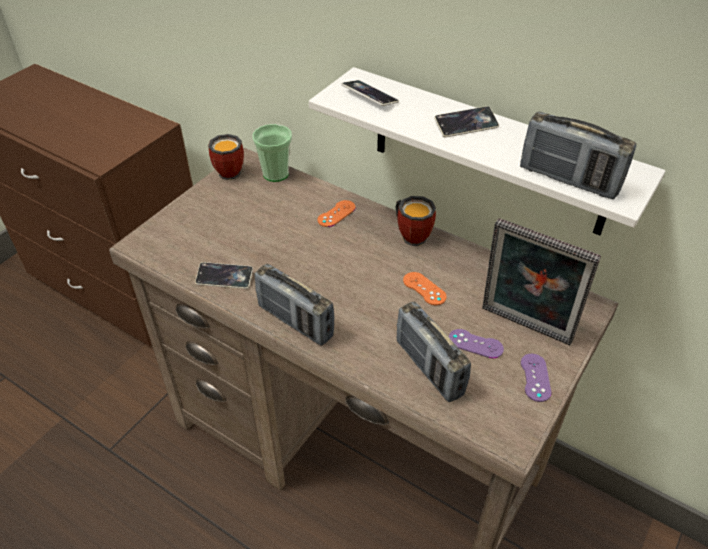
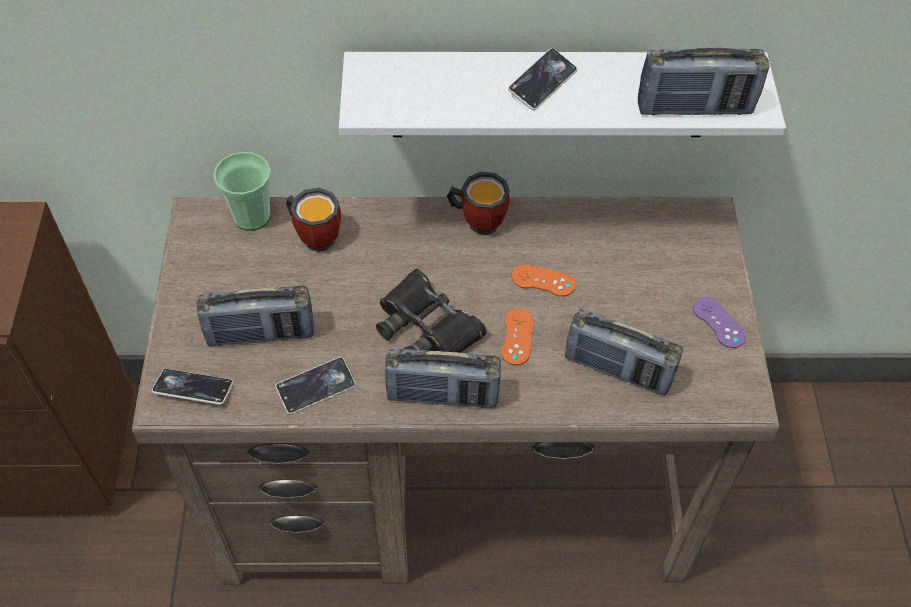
camera: 35 degrees left, 10 degrees up
(222, 235) = (261, 334): none -> radio
(230, 170) = (188, 239): mug -> mug (316, 234)
(323, 278) = (427, 326): none -> black binoculars
(336, 214) = (372, 235): orange game controller -> orange game controller (517, 337)
(370, 96) = (405, 89): phone -> phone (193, 389)
(475, 344) = (640, 317): purple game controller -> none
(524, 328) = (670, 273): picture frame -> none

